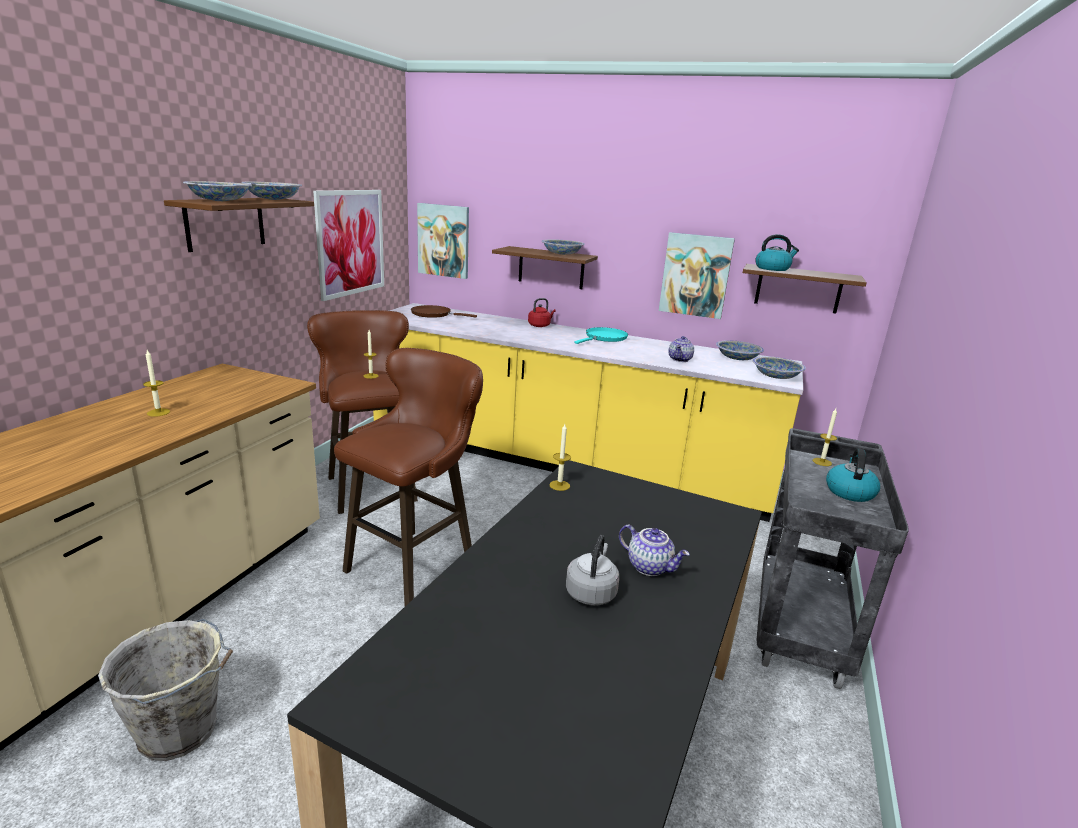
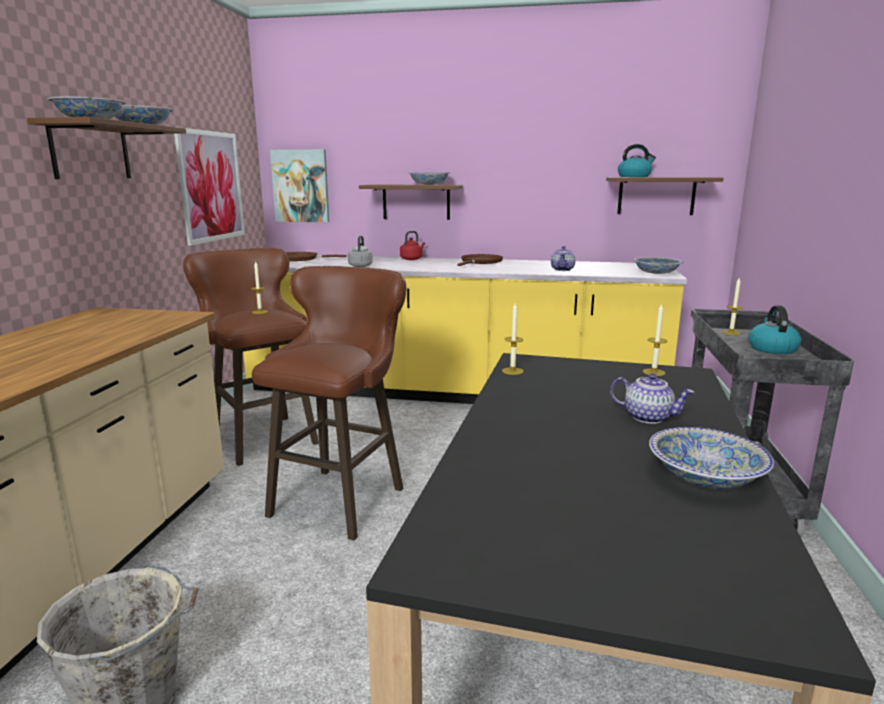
camera: 10 degrees left, 5 degrees down
(158, 412) = (49, 346): candle -> candle (653, 372)
(591, 592) = (610, 442): grey kettle -> grey kettle (361, 266)
(604, 338) = (480, 262): turquoise frying pan -> brown frying pan
(695, 275) = (559, 193): picture -> none
(737, 358) = (611, 265): bowl -> bowl (705, 478)

